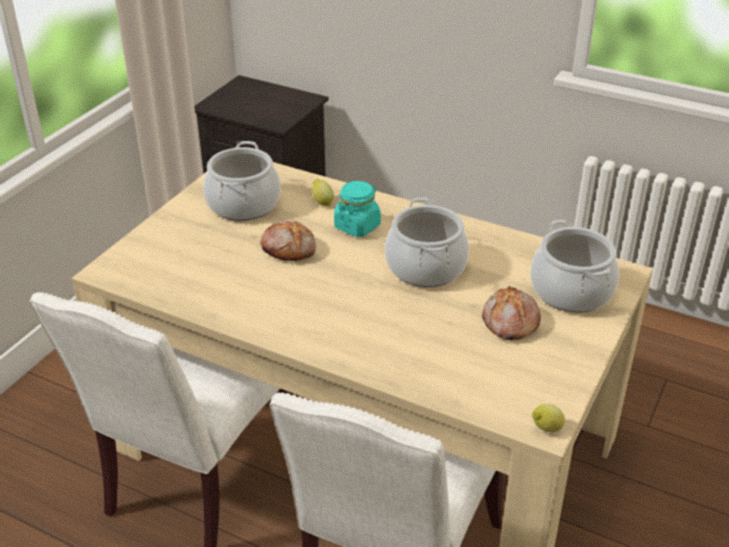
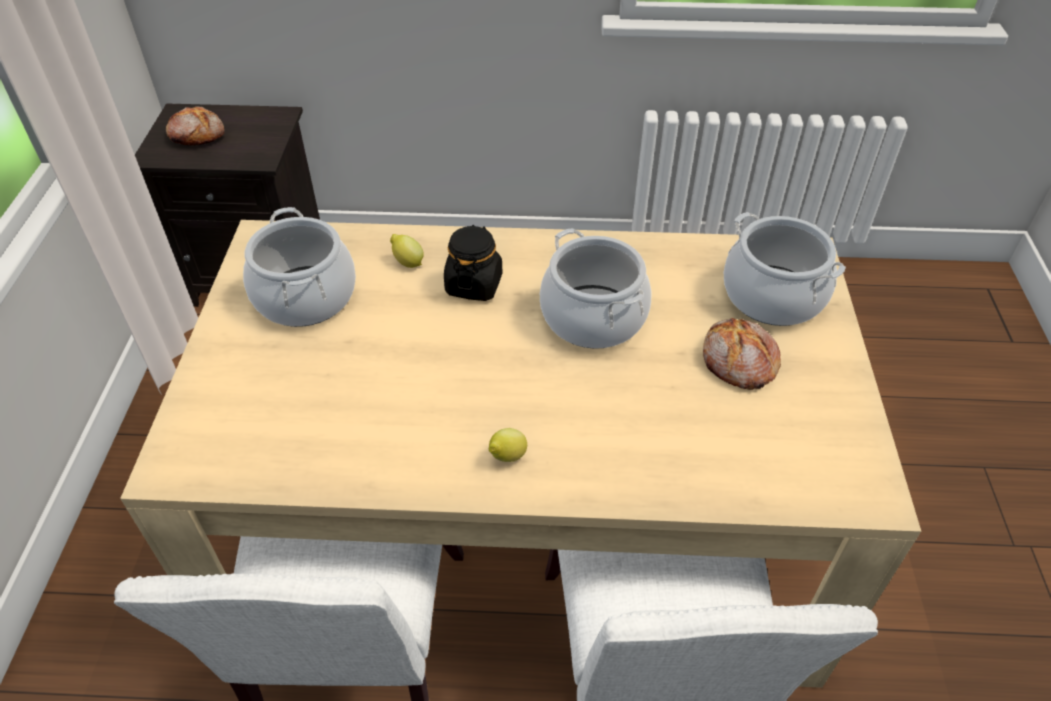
camera: 25 degrees left, 10 degrees up
(289, 248) = (408, 345): bread -> bread (197, 135)
(357, 226) = (474, 284): turquoise jar -> black jar
(545, 429) = (877, 499): lemon -> lemon (506, 457)

